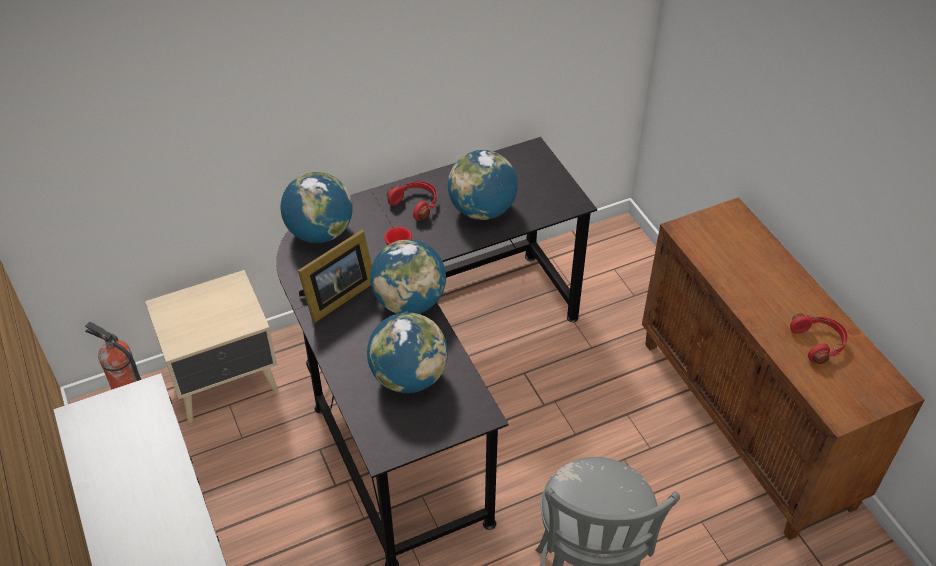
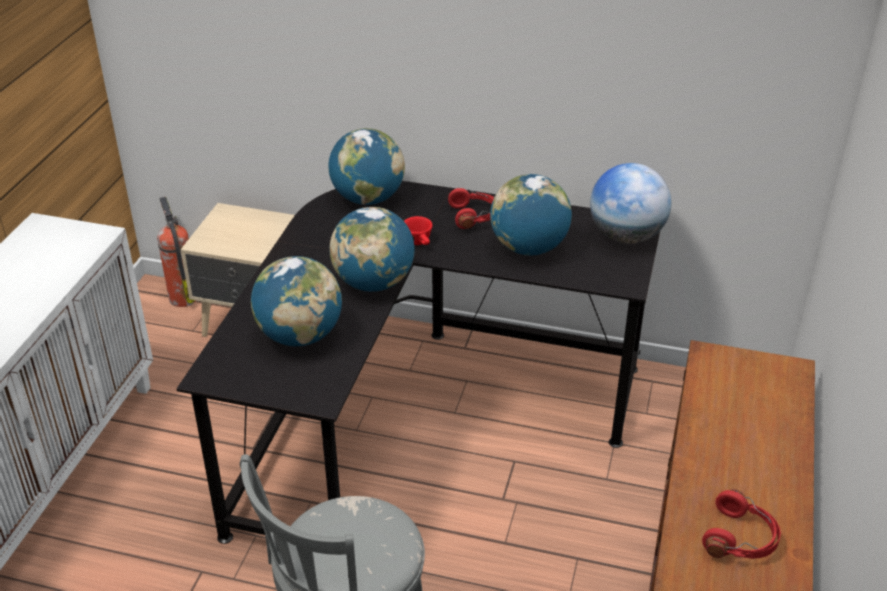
camera: 40 degrees right, 10 degrees down
(335, 297) = (319, 249): picture frame -> none
(534, 164) = (626, 236): none -> globe

